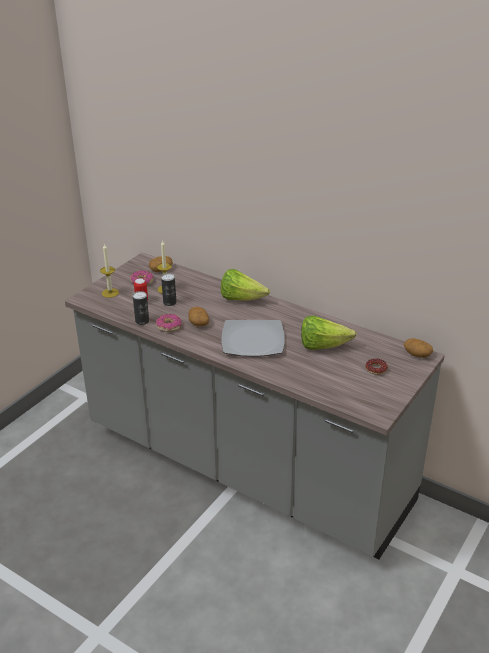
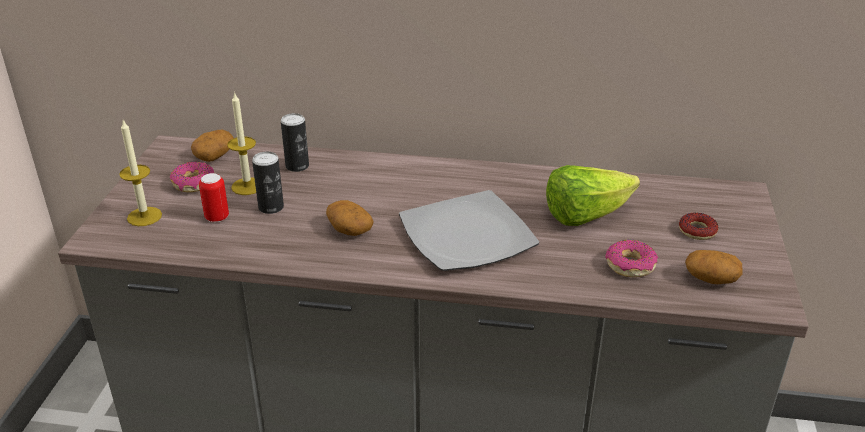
camera: 25 degrees left, 0 degrees up
(142, 321) = (242, 253): can -> can (297, 166)
(169, 326) = (300, 249): donut -> donut (630, 265)
(242, 299) = (392, 172): lettuce -> none
(417, 354) = (730, 192): potato -> potato (710, 279)

